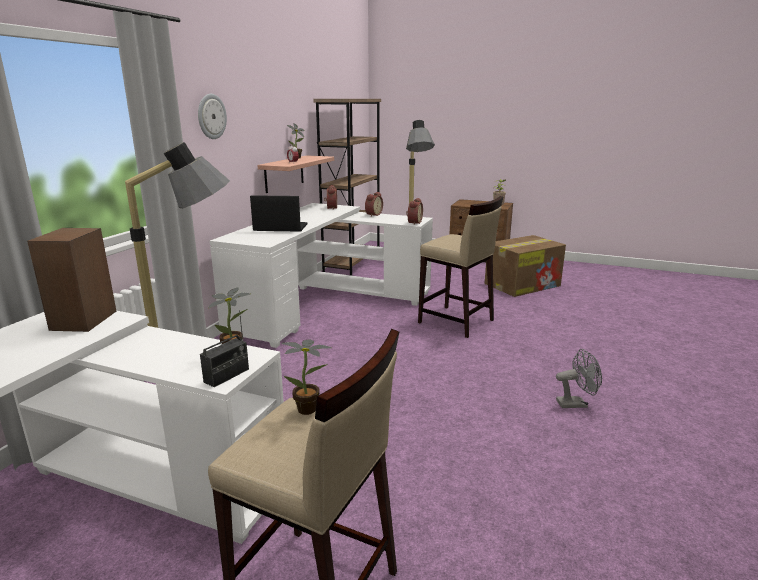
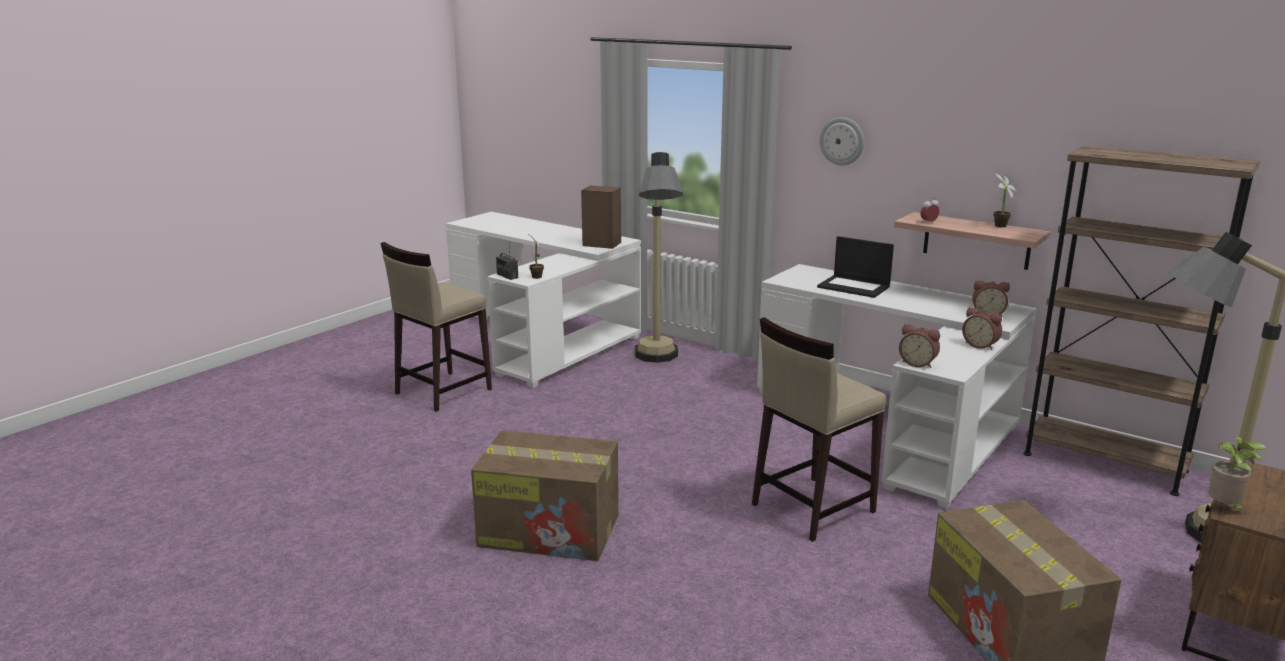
camera: 105 degrees right, 0 degrees up
(280, 227) = (854, 287): laptop -> laptop turned 105 degrees clockwise
(310, 410) = (460, 294): potted plant -> none
(576, 403) = (551, 530): grey fan -> cardboard box

